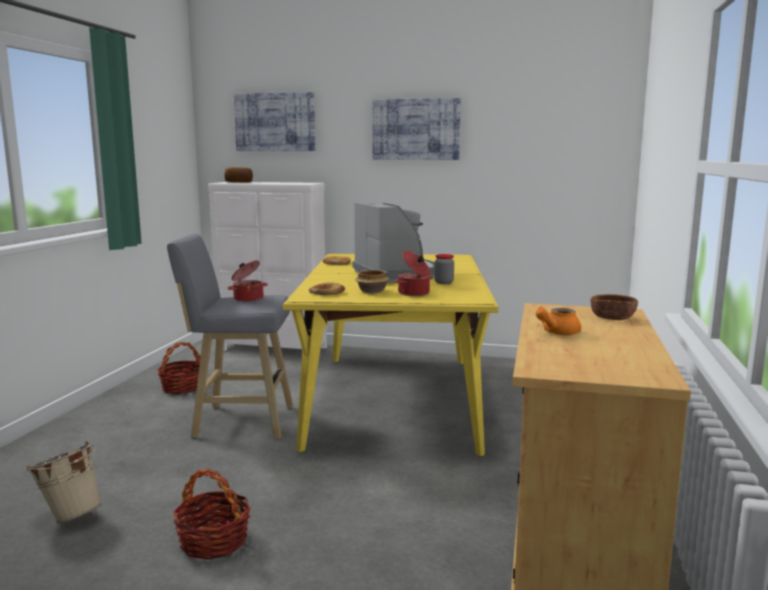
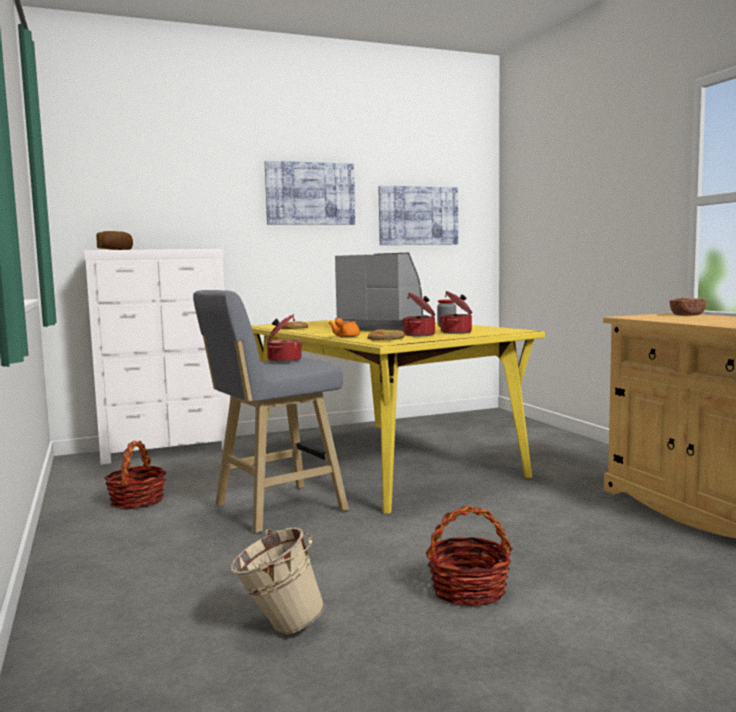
camera: 35 degrees left, 5 degrees down
(275, 122) = (147, 181): picture -> picture (418, 216)
(373, 291) = (420, 335): bowl -> cooking pot
(556, 333) = (699, 321): orange teapot -> orange teapot (345, 337)

